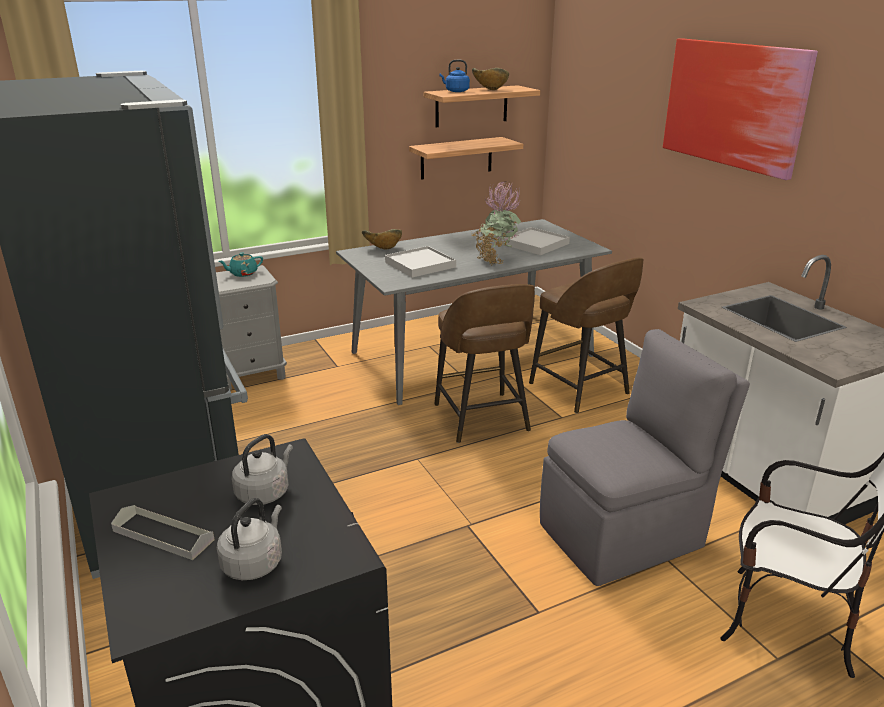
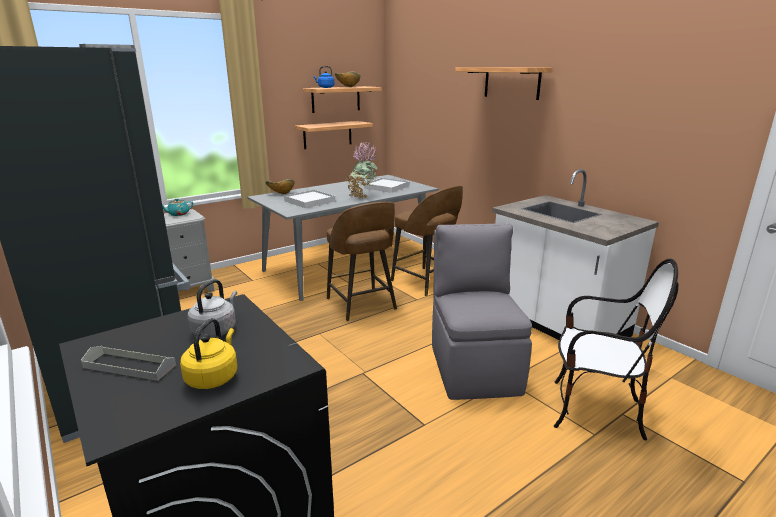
camera: 10 degrees left, 5 degrees down
(254, 563) = (213, 377): grey kettle -> yellow kettle
(624, 534) = (474, 367): grey chair -> grey chair turned 60 degrees counterclockwise
(733, 105) = (511, 82): picture -> shelf

